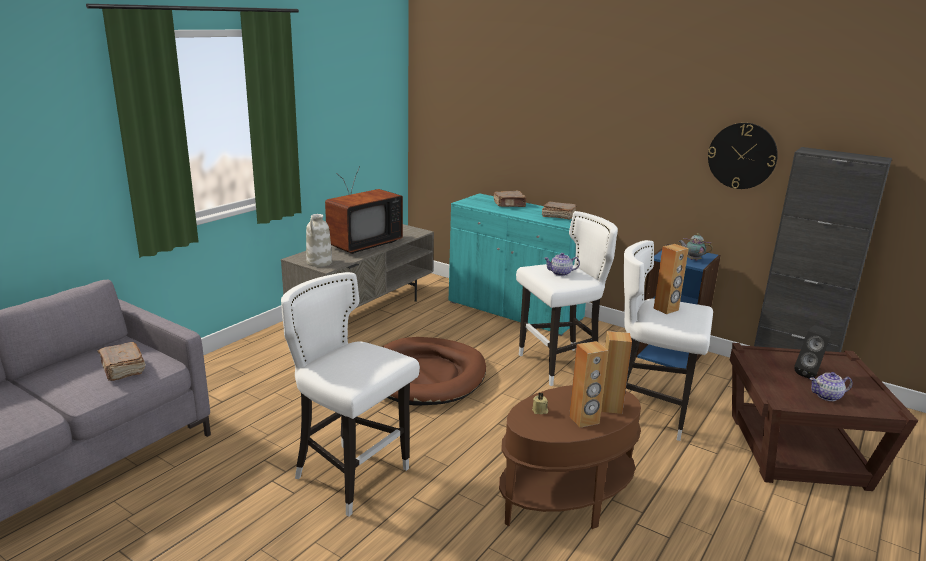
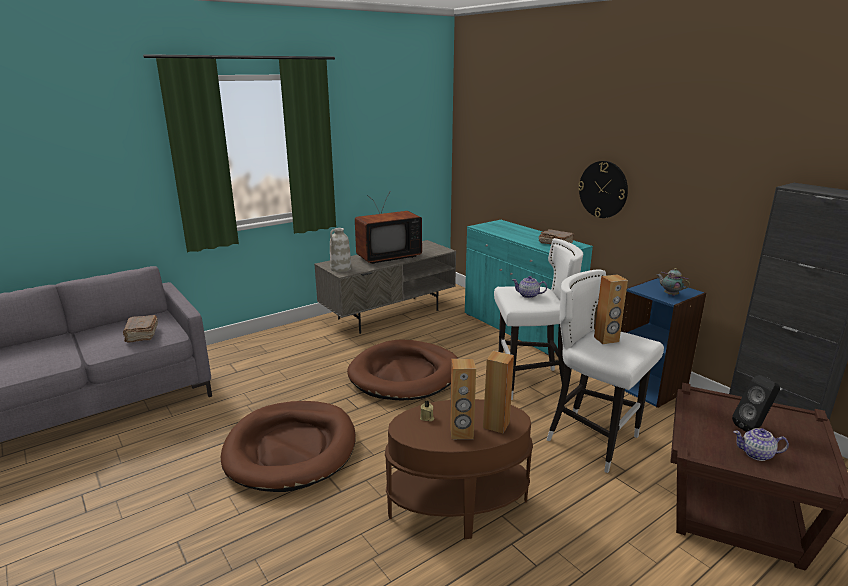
camera: 20 degrees right, 0 degrees up
(352, 477) = (291, 449): white stool -> brown dog bed
(510, 205) = (519, 231): brown book -> none
(742, 156) = (732, 191): wall clock -> wall clock (603, 189)

